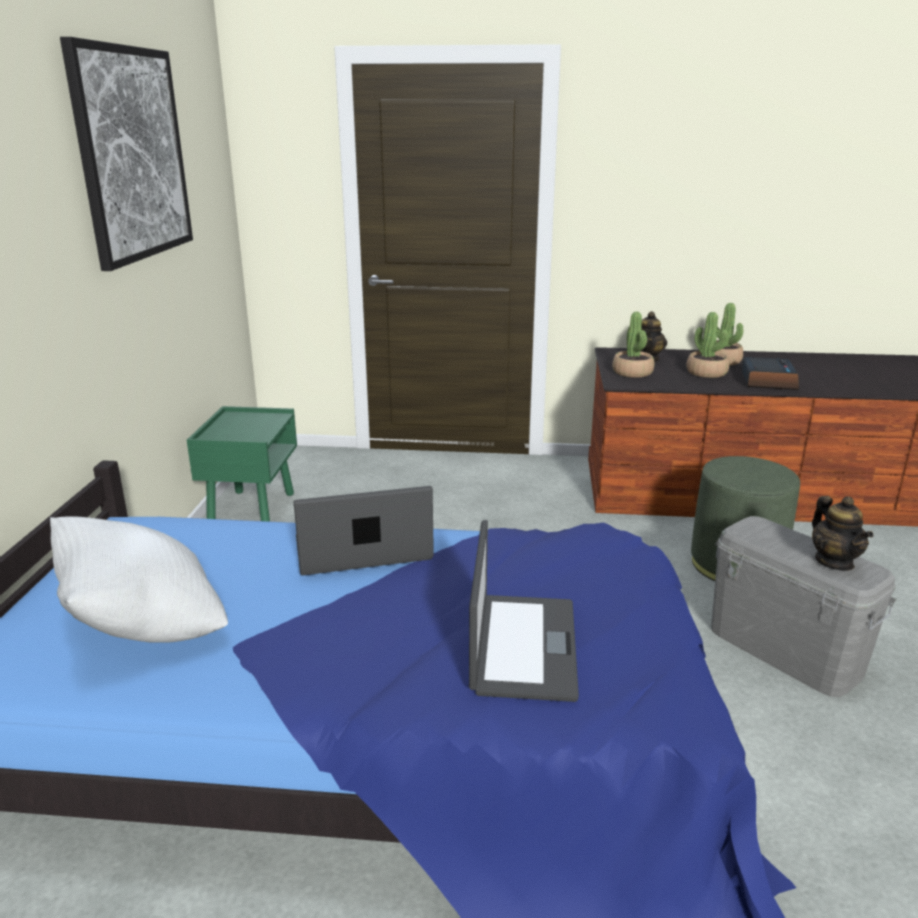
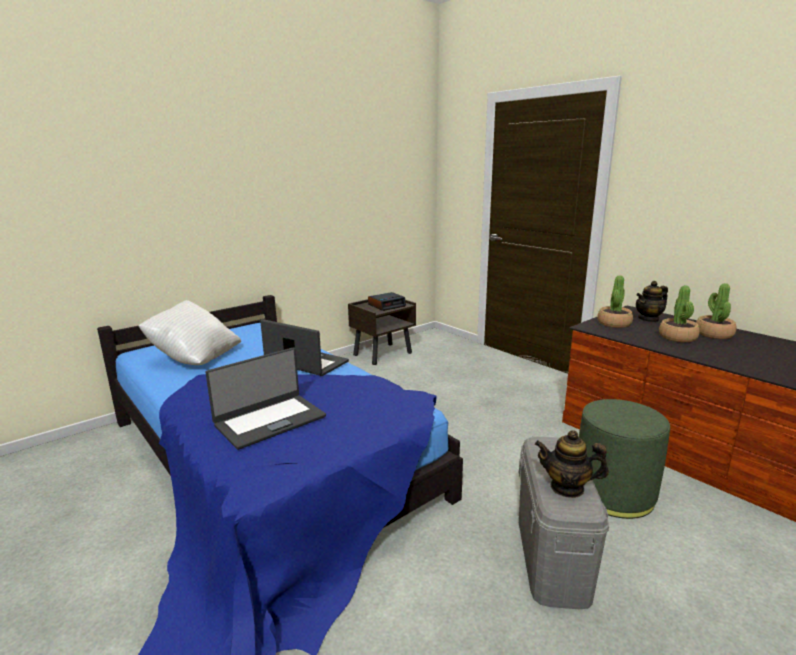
camera: 45 degrees right, 5 degrees down
(132, 154) = (335, 153): picture -> none
(252, 510) = (383, 354): green nightstand -> brown nightstand
(767, 380) = (723, 354): alarm clock -> alarm clock (387, 305)
(834, 562) = (567, 487): teapot -> teapot turned 75 degrees clockwise

